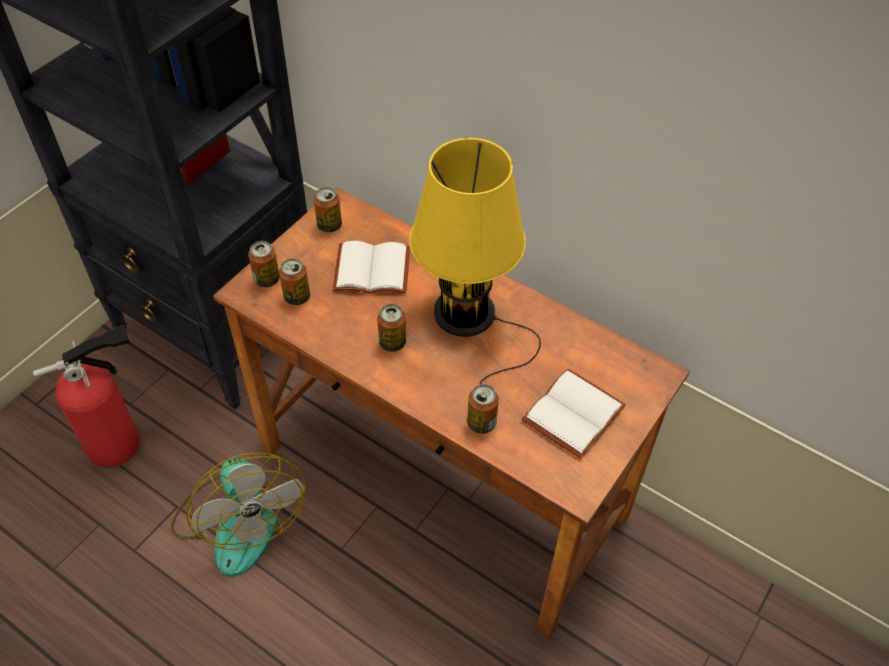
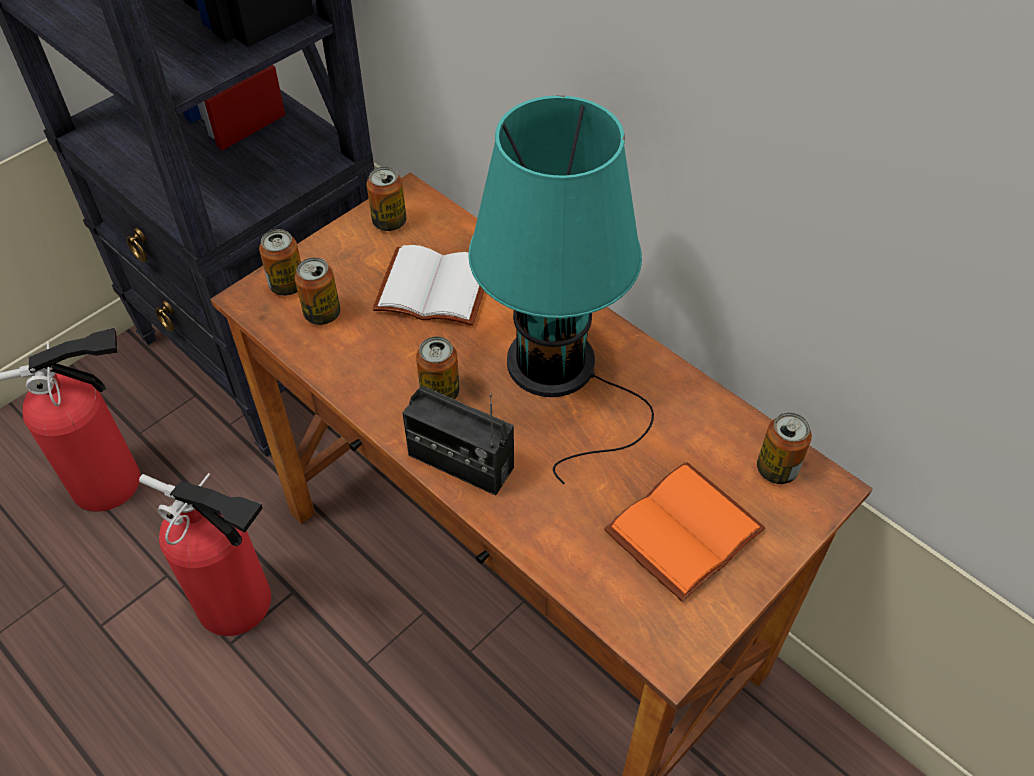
camera: 10 degrees right, 0 degrees up
(239, 521) = (241, 605): fan -> fire extinguisher
(416, 387) = (460, 462): none -> radio
(469, 318) = (557, 370): yellow table lamp -> turquoise table lamp
(481, 423) = (544, 527): can -> can (776, 469)
(572, 412) = (682, 527): white book -> orange book

